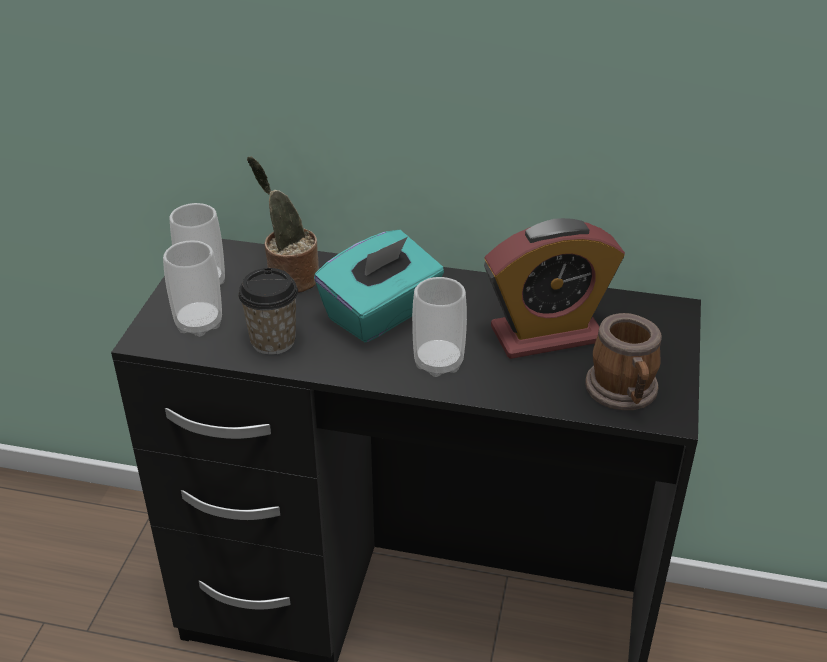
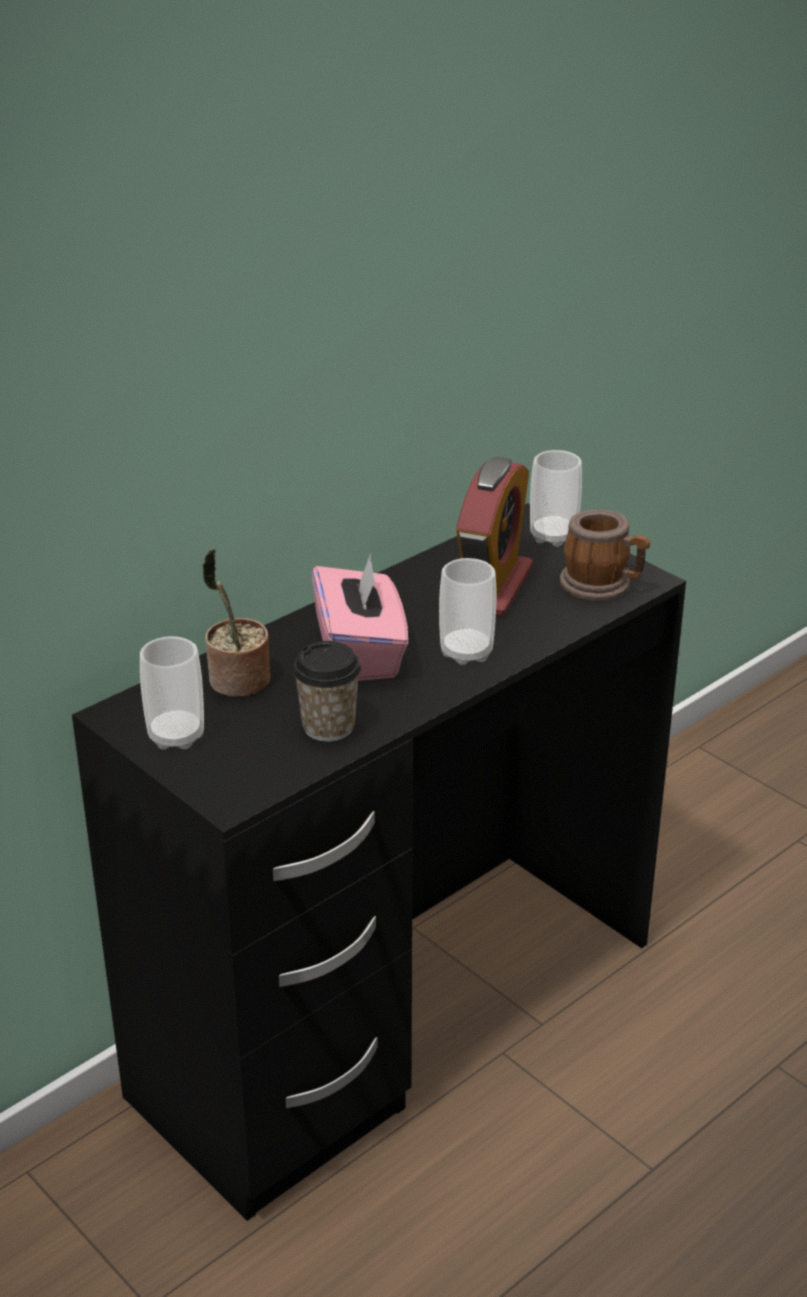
camera: 55 degrees left, 5 degrees down
(199, 323) = (244, 761): cup -> cup (553, 536)
(381, 314) = (360, 653): turquoise tissue box -> pink tissue box

